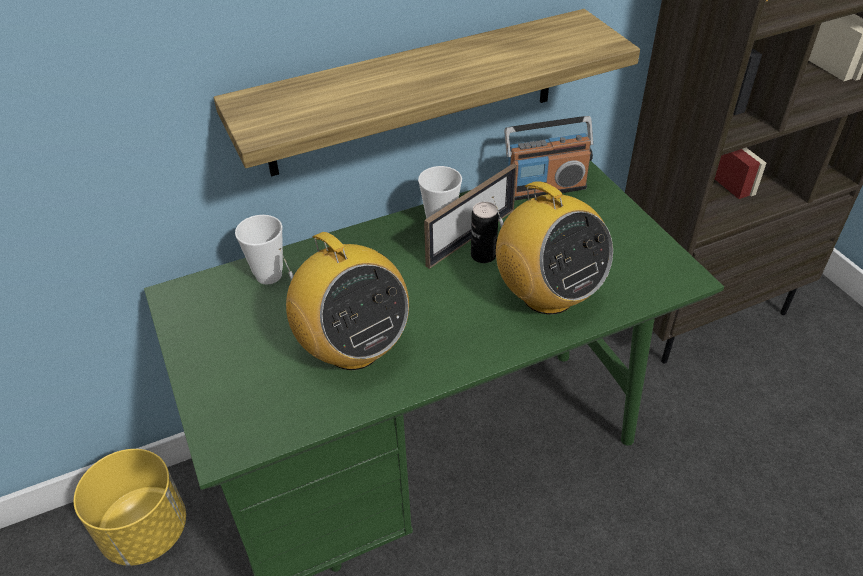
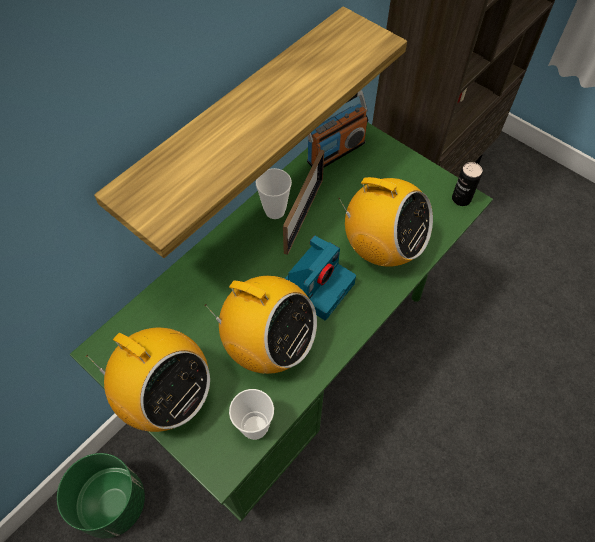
camera: 25 degrees left, 15 degrees up
(145, 531) = (112, 503): yellow planter -> green planter
(212, 359) = (167, 396): none -> radio
(269, 275) = (167, 304): cup -> cup (255, 427)
(445, 307) = (317, 285): none -> camera
(483, 255) = (321, 229): can -> can (461, 199)

